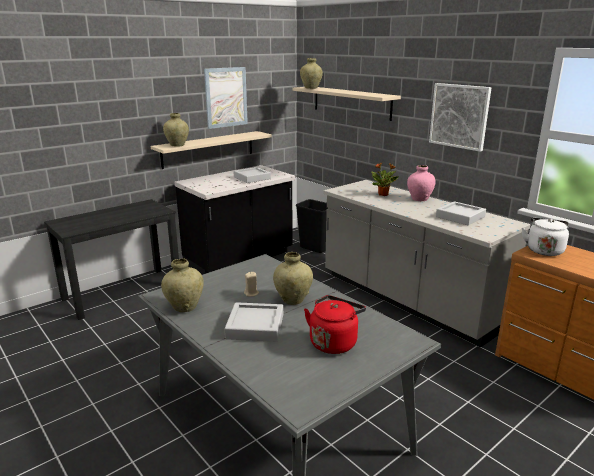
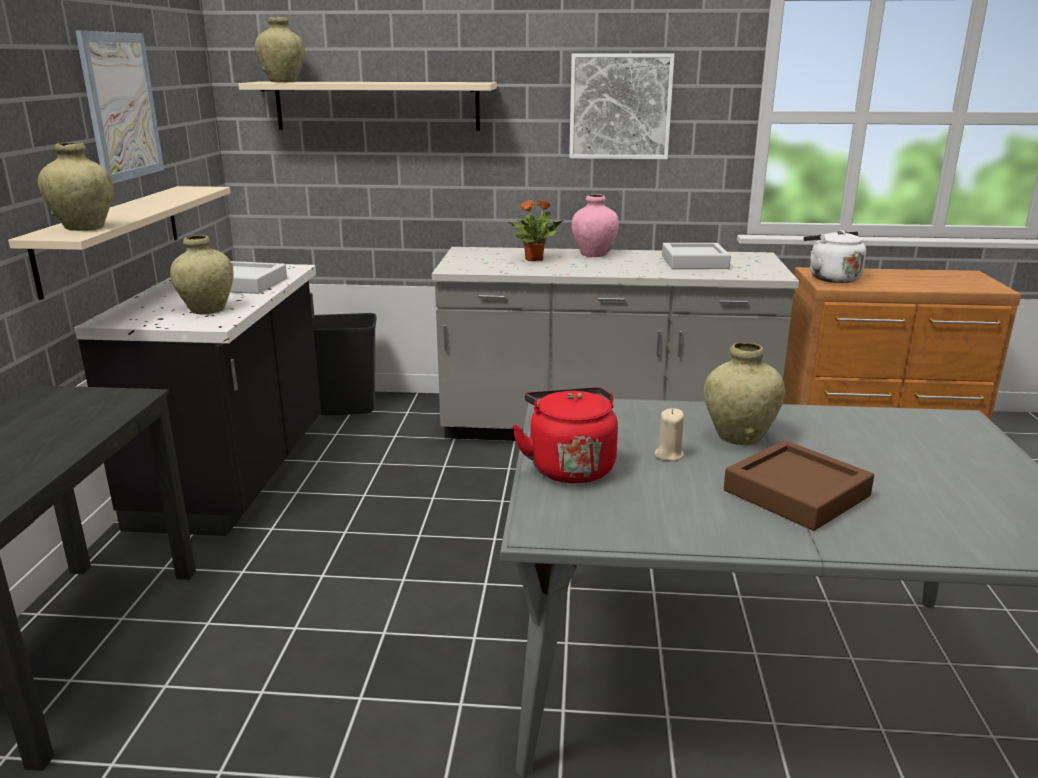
camera: 45 degrees left, 0 degrees up
(185, 307) = (635, 523): beige vase -> beige vase (207, 310)
(255, 326) = (796, 493): grey tray -> brown tray
(334, 342) = (914, 461): red kettle -> red kettle (569, 467)

